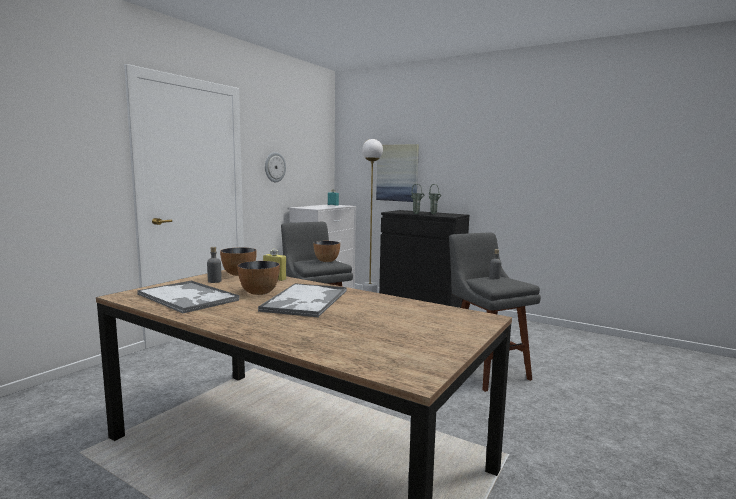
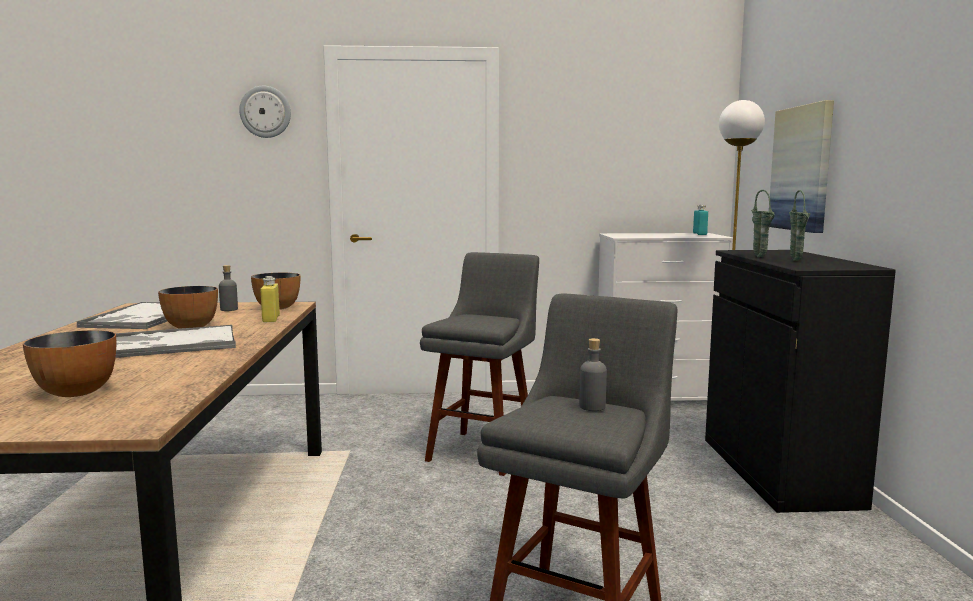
camera: 55 degrees right, 0 degrees up
(274, 167) = (570, 165): wall clock -> wall clock (265, 112)
(326, 261) = (488, 320): bowl -> bowl (77, 392)

